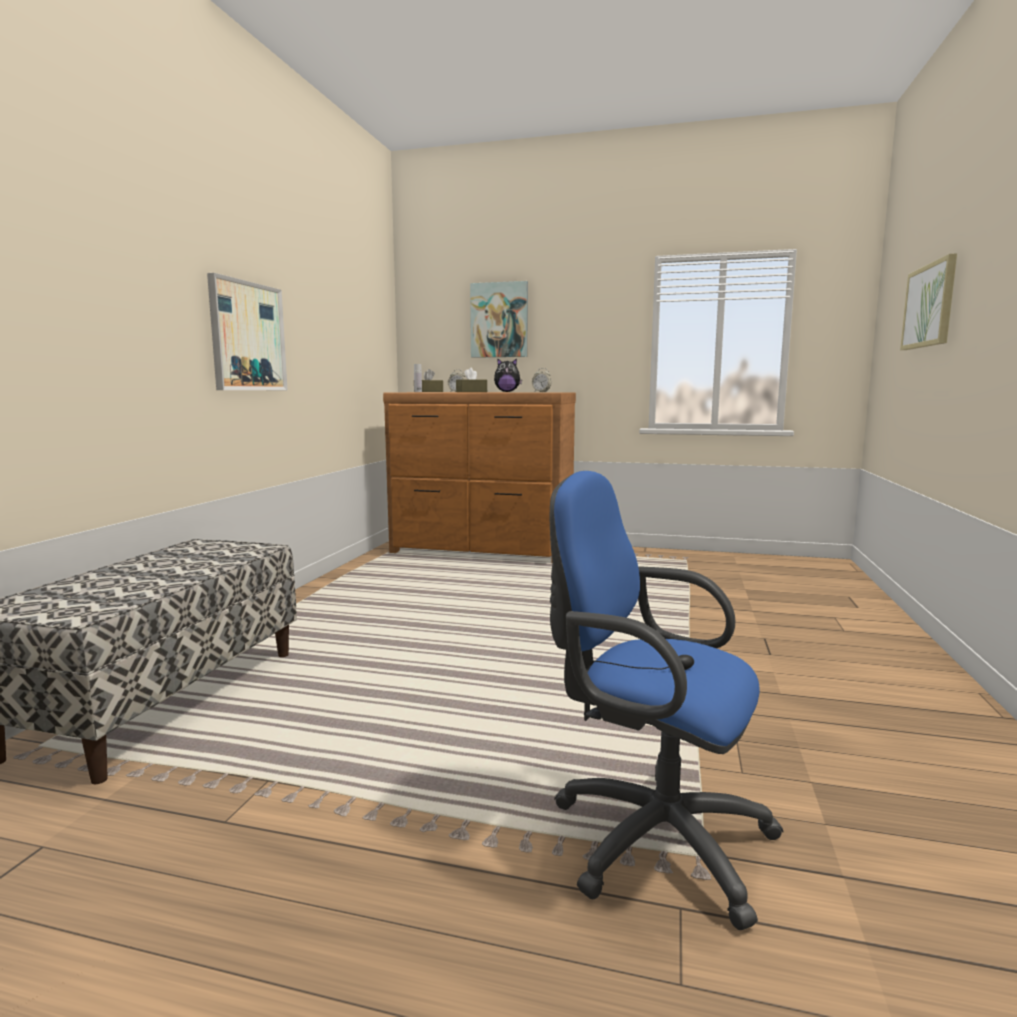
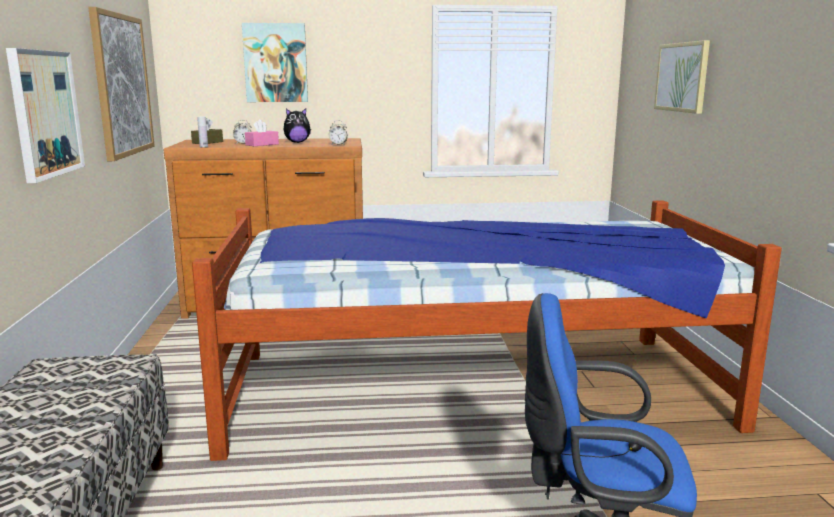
camera: 20 degrees left, 5 degrees up
(349, 333) = (122, 85): none -> picture
(471, 392) = (262, 144): brown tissue box -> pink tissue box
(621, 637) = (470, 388): none -> bed

